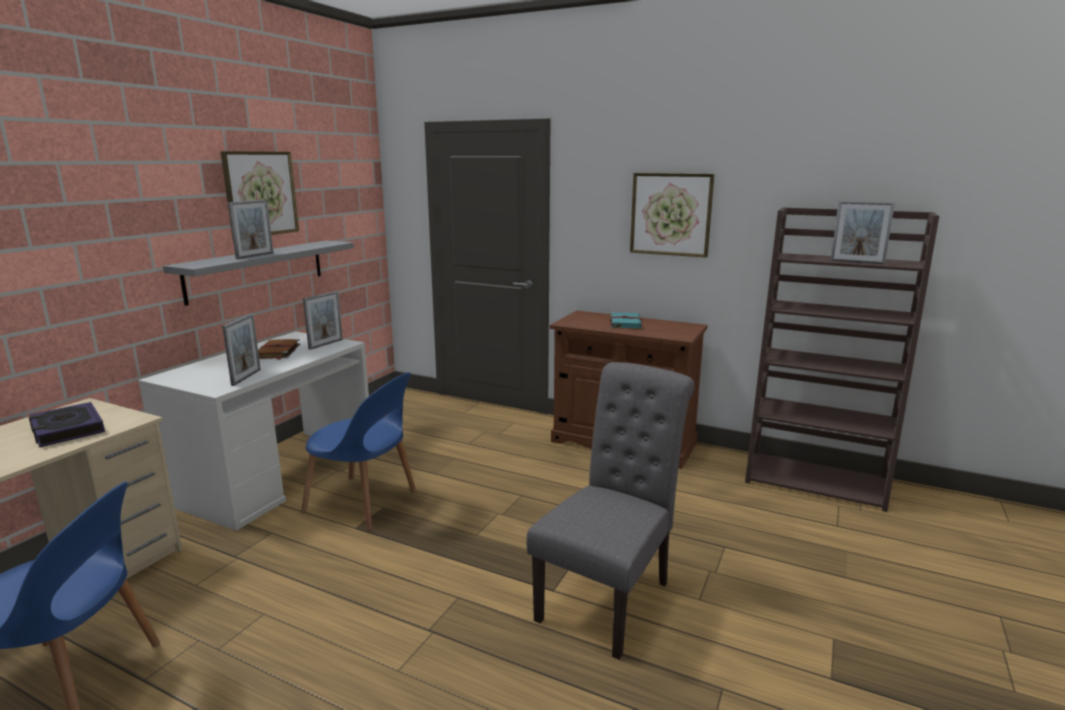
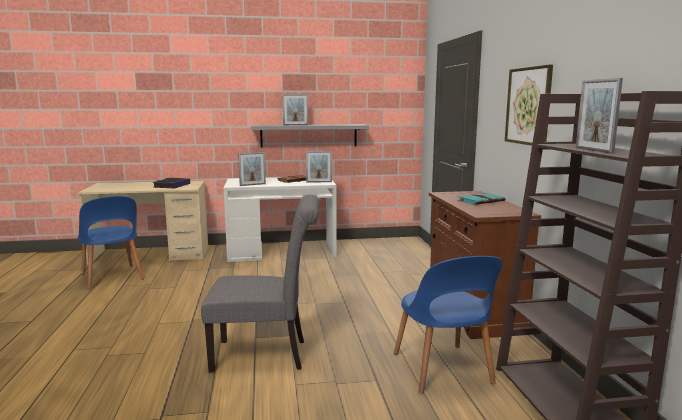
camera: 55 degrees right, 5 degrees down
(260, 194) = (317, 92): picture -> none
(364, 503) = (281, 273): blue chair -> blue chair (443, 370)

